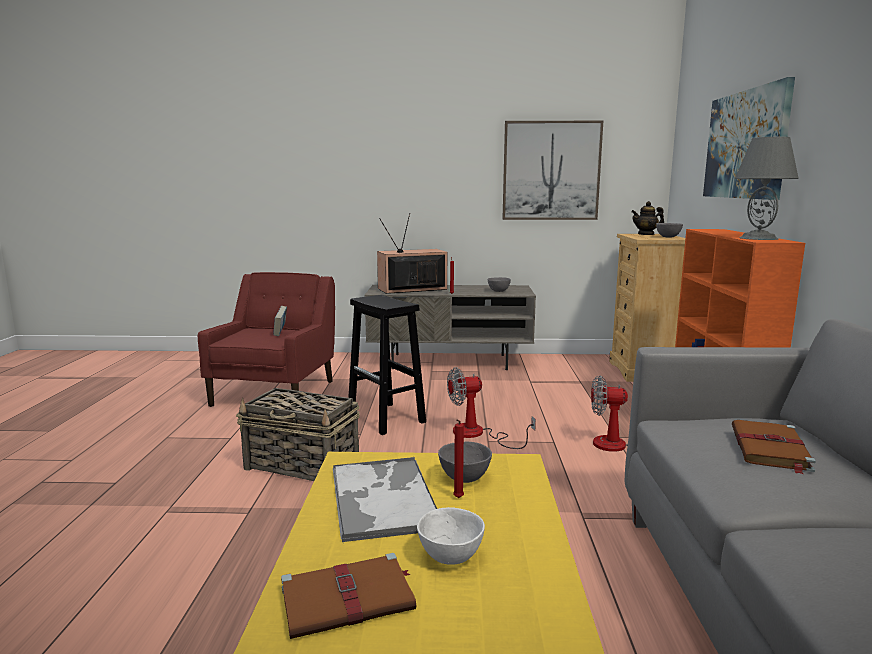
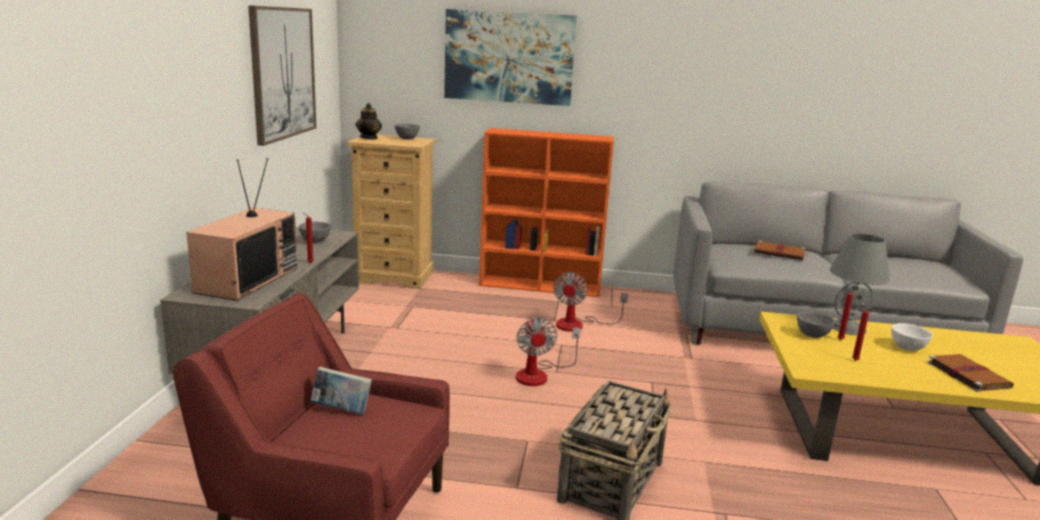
camera: 85 degrees left, 5 degrees up
(383, 497) = (855, 361): tray -> red candle
(387, 418) = (482, 420): black stool -> none
(411, 289) = (246, 279): television -> television turned 150 degrees counterclockwise
(758, 238) = (582, 136): grey table lamp -> grey table lamp (847, 328)

